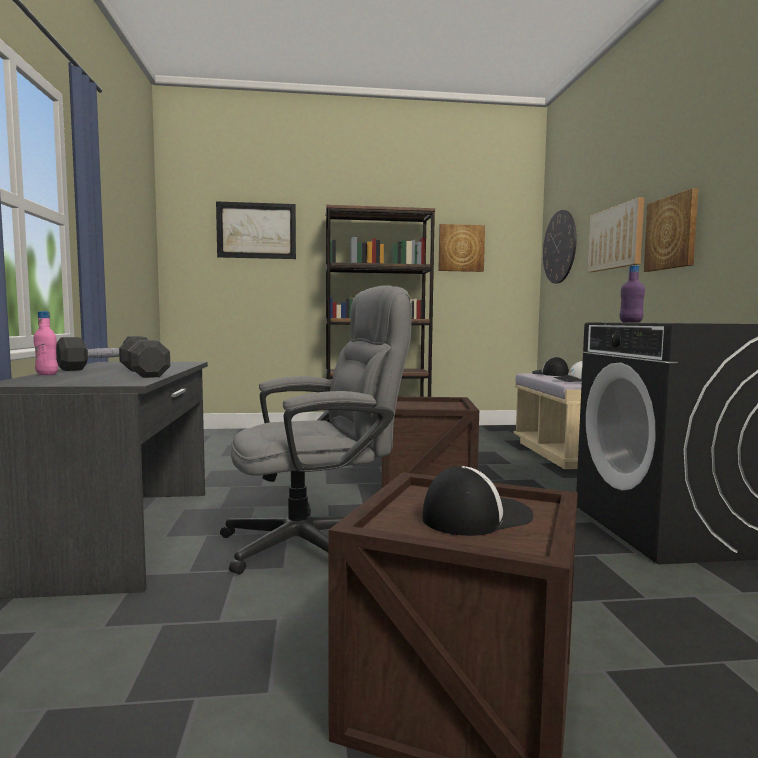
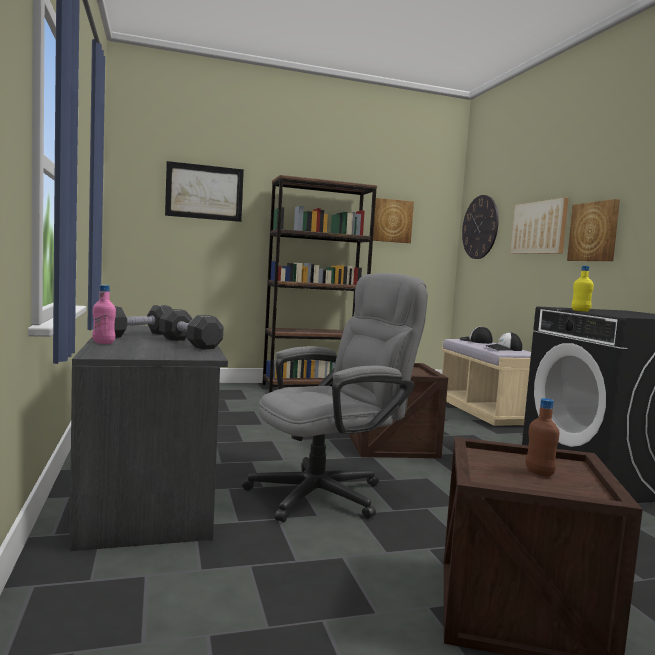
camera: 10 degrees left, 0 degrees up
(476, 517) = (539, 473): cap -> brown bottle
(630, 322) = (580, 311): purple bottle -> yellow bottle

